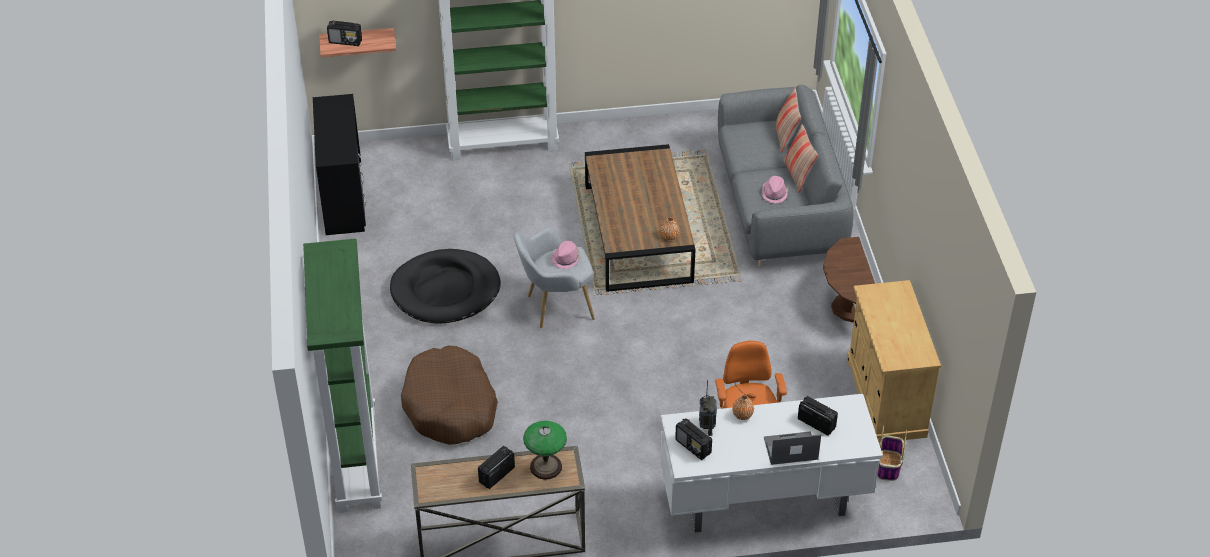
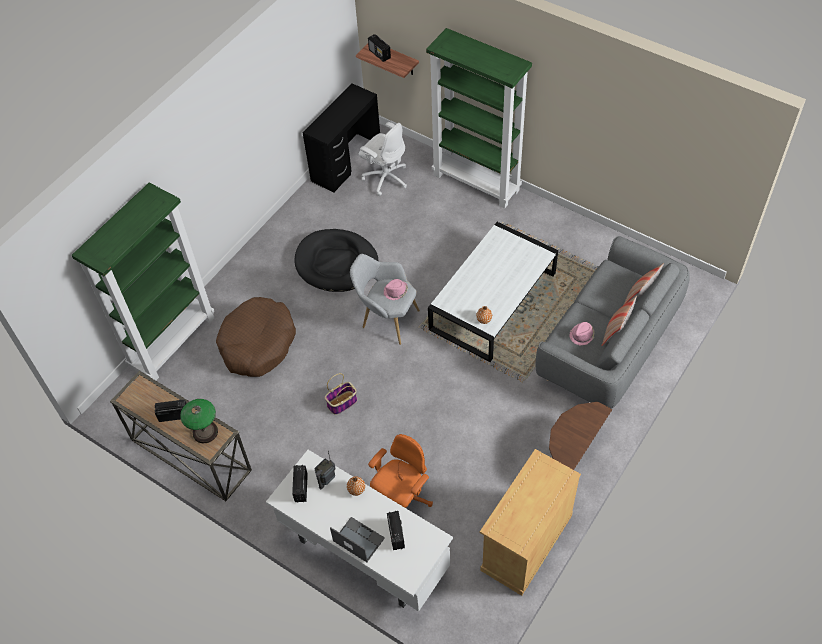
camera: 45 degrees right, 10 degrees up
(404, 189) = (385, 178): none -> white office chair
(638, 233) = (493, 301): brown coffee table -> white coffee table
(888, 466) = (471, 596): basket -> basket (342, 403)

